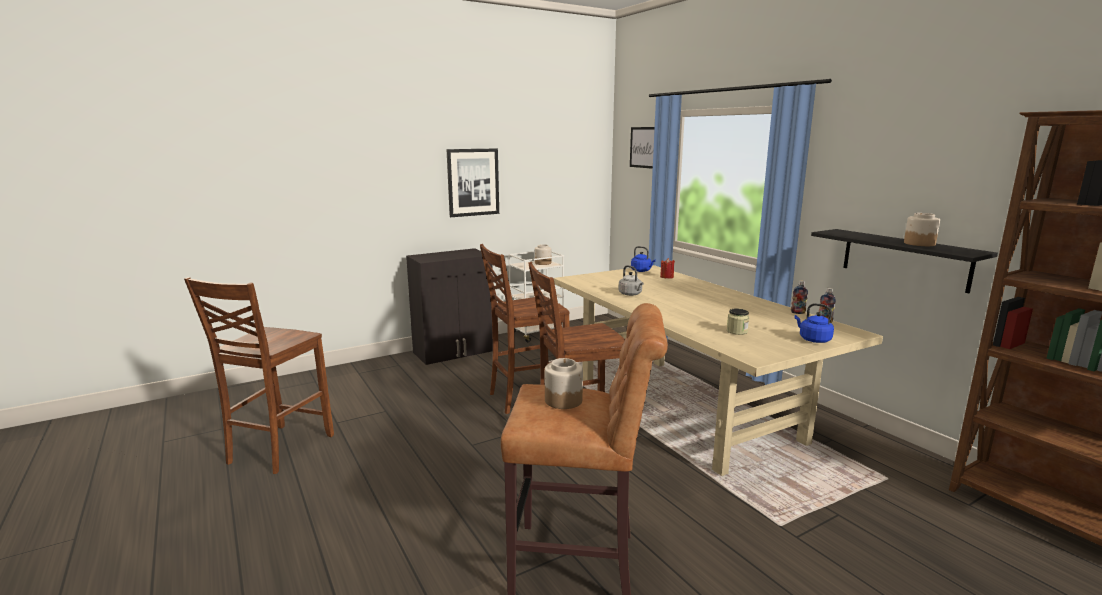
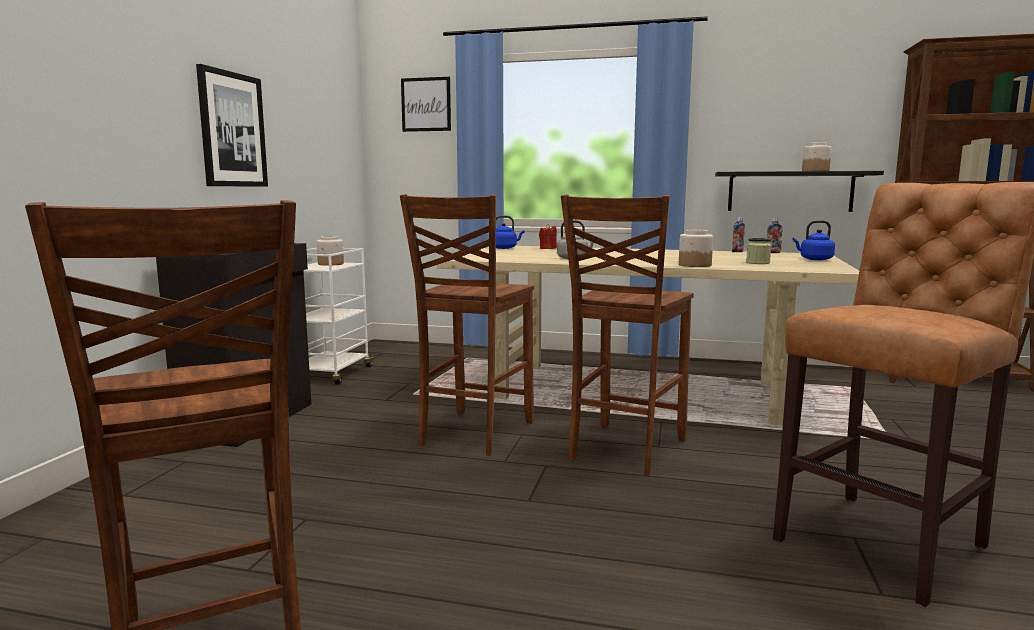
camera: 45 degrees left, 5 degrees down
(563, 400) = (895, 307): jar -> jar (694, 265)

